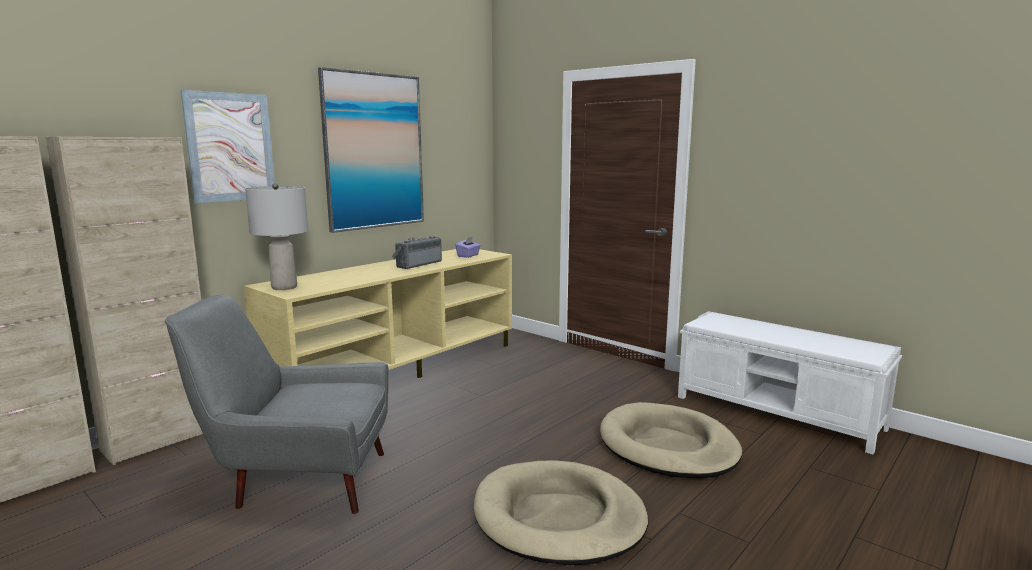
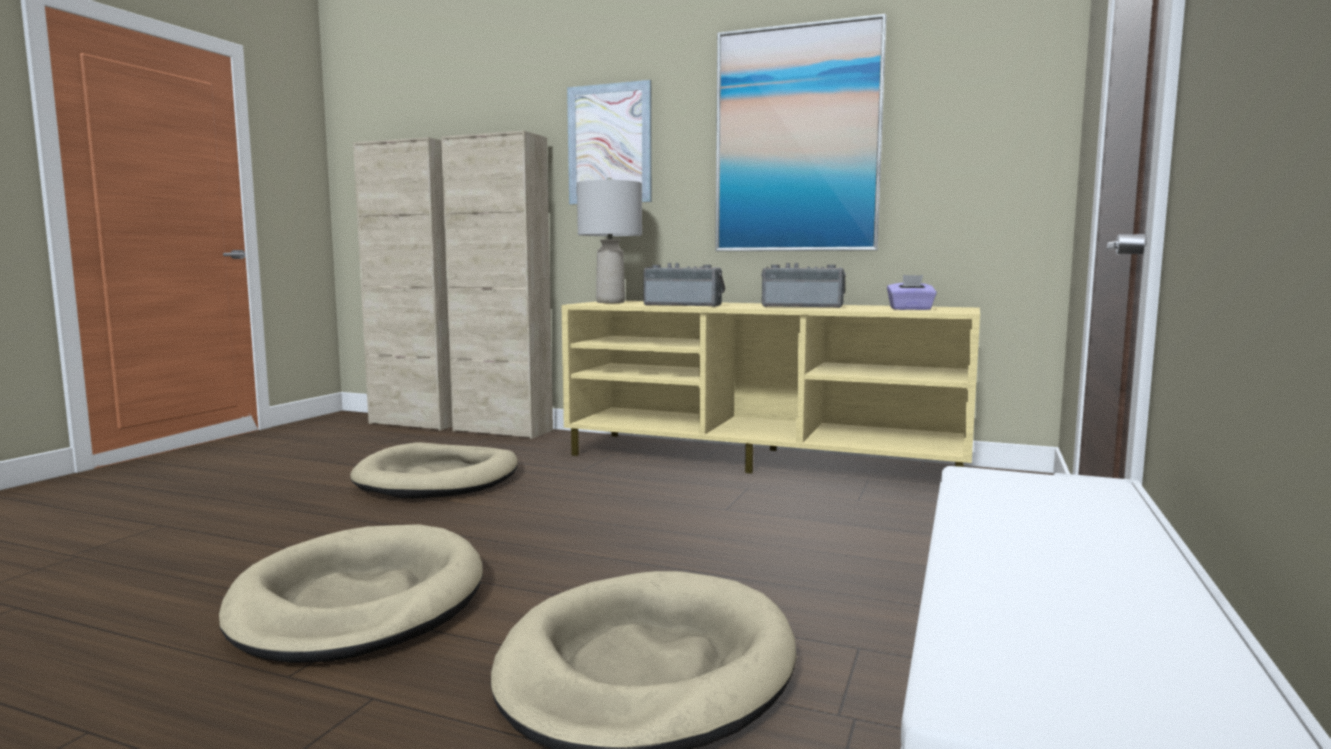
camera: 70 degrees right, 5 degrees down
(299, 480) = (439, 478): grey armchair -> beige dog bed
(361, 278) = (684, 305): none -> radio

